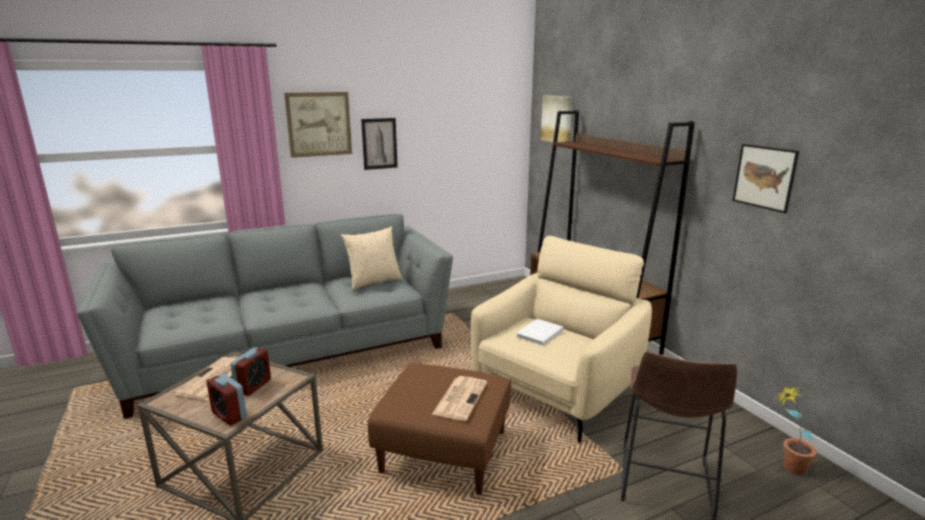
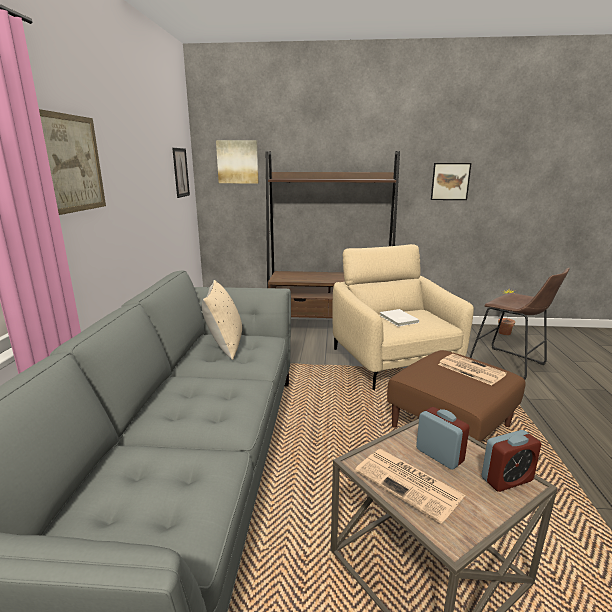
camera: 60 degrees left, 0 degrees up
(379, 143) = (121, 191): picture -> picture (180, 172)

